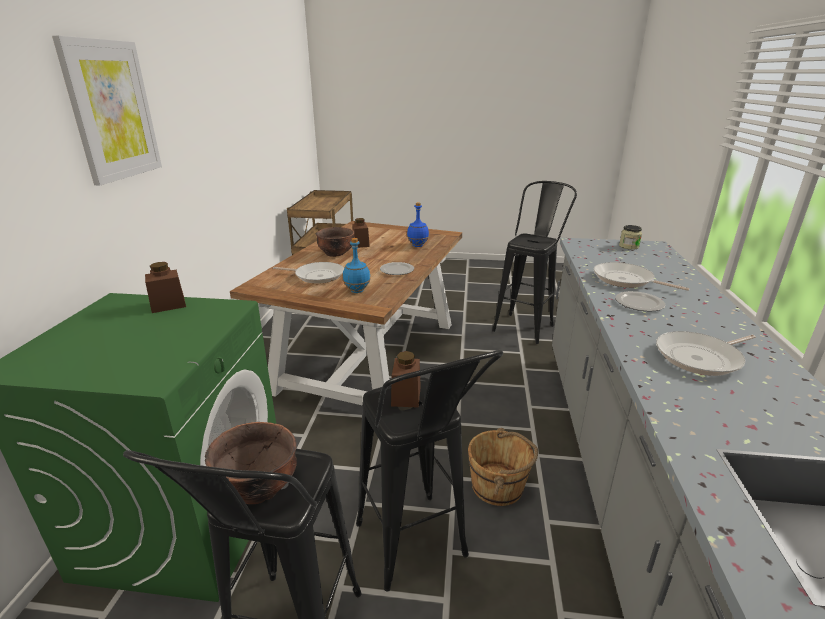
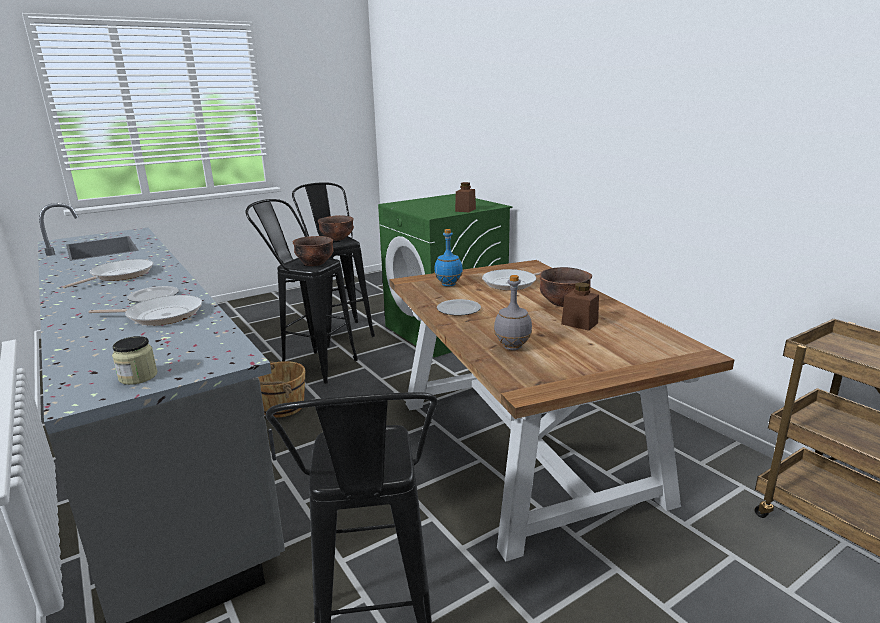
camera: 140 degrees right, 5 degrees down
(112, 111) = (559, 94): picture -> none
(406, 396) = (314, 263): brown jar -> brown bowl
(418, 245) = (512, 347): blue bottle -> grey bottle

